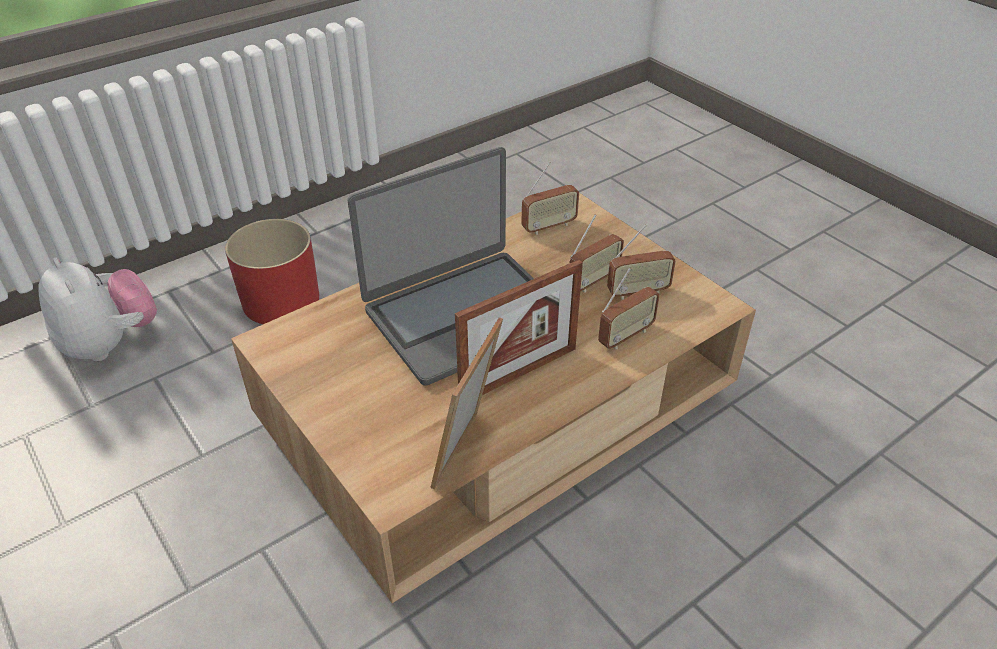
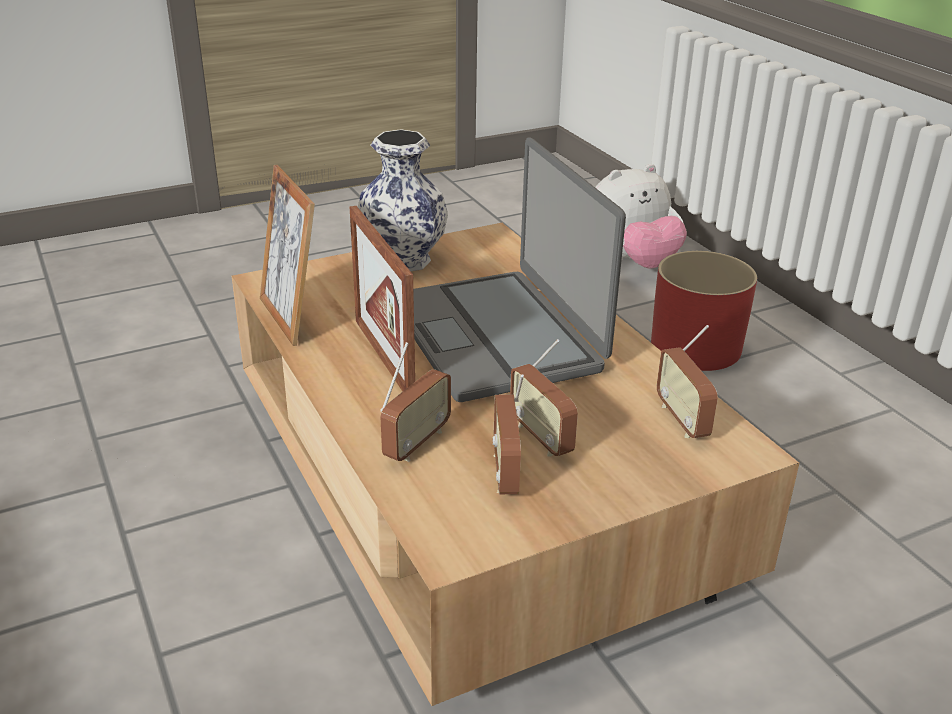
camera: 100 degrees right, 10 degrees down
(330, 395) = (402, 261): none -> vase
(467, 453) = (291, 318): picture frame -> picture frame turned 150 degrees counterclockwise
(625, 336) = (416, 443): radio -> radio turned 120 degrees counterclockwise

